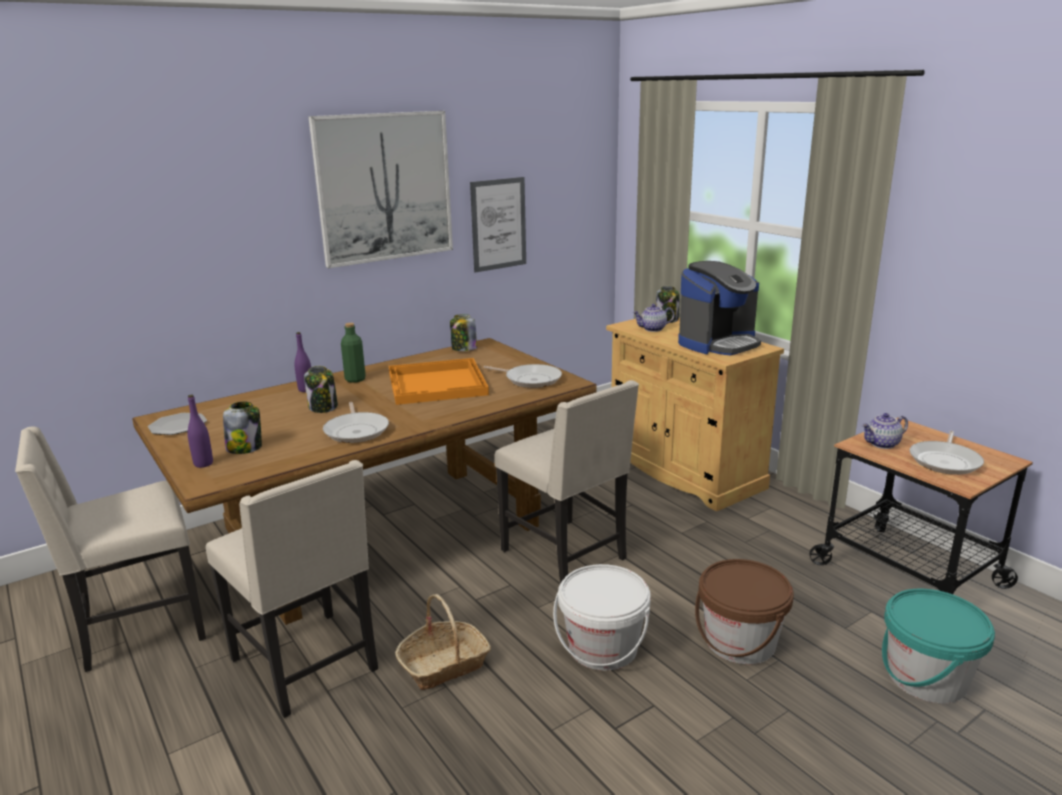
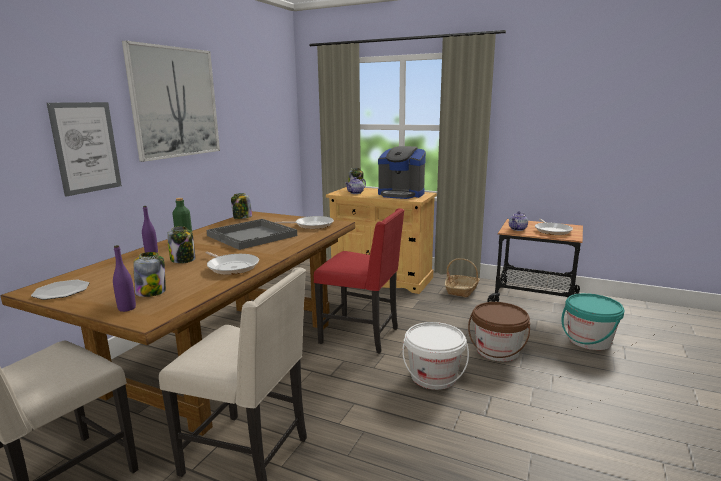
camera: 30 degrees left, 5 degrees down
(438, 384) = (253, 235): orange tray -> grey tray
(444, 665) = (349, 419): basket -> basket (462, 290)
(498, 224) = (242, 135): picture -> picture (86, 147)
(567, 555) = (361, 335): beige chair -> red chair
(718, 343) = (401, 194): coffee machine -> coffee machine turned 90 degrees clockwise

